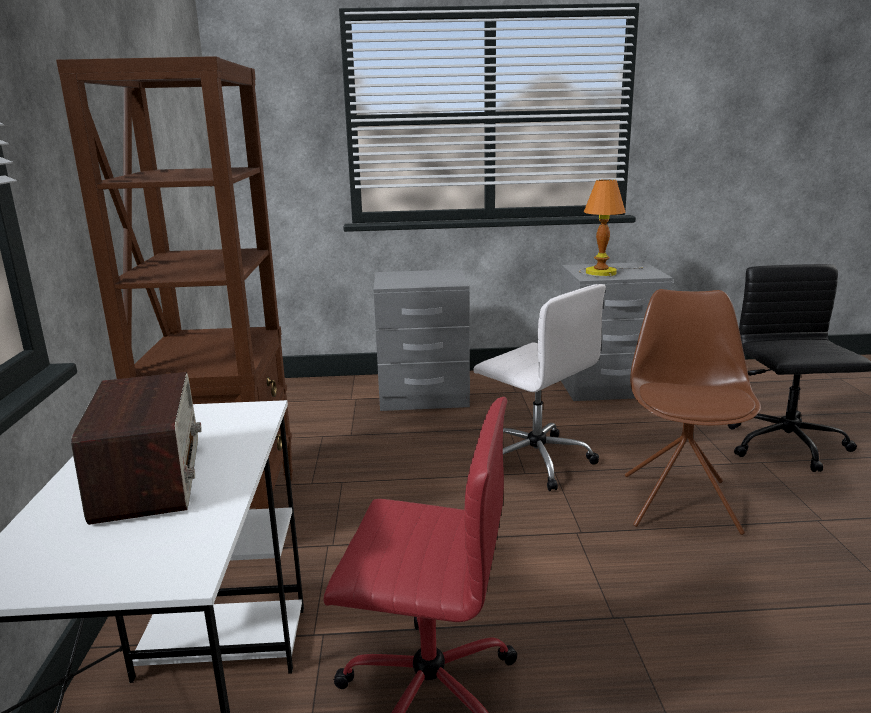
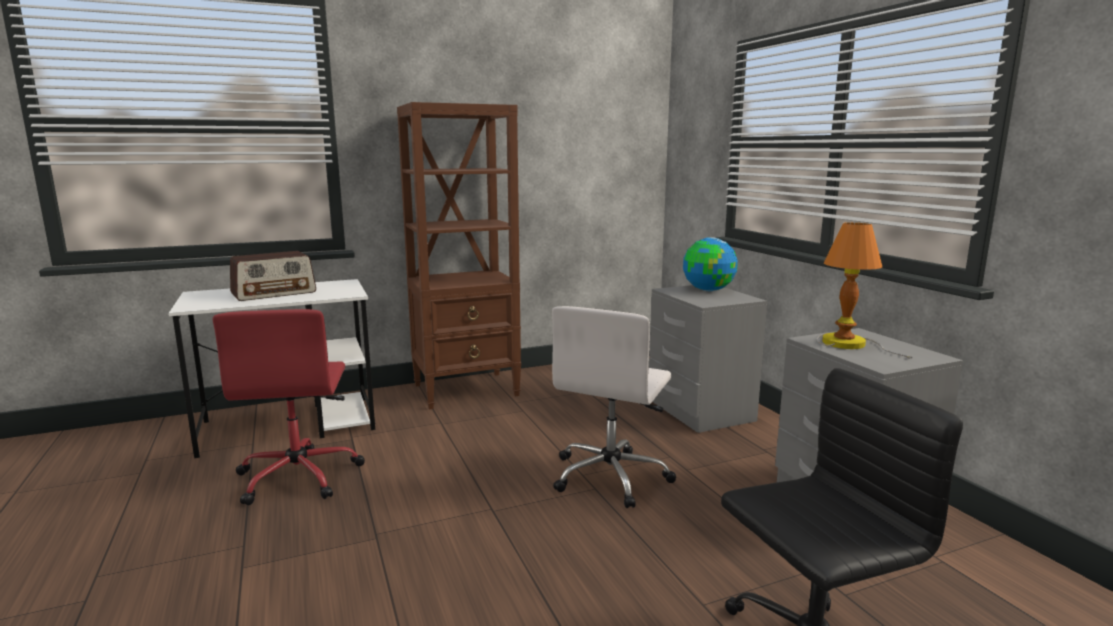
camera: 70 degrees right, 5 degrees down
(404, 276) = (708, 290): none -> globe
(680, 501) = (577, 563): brown chair -> none

